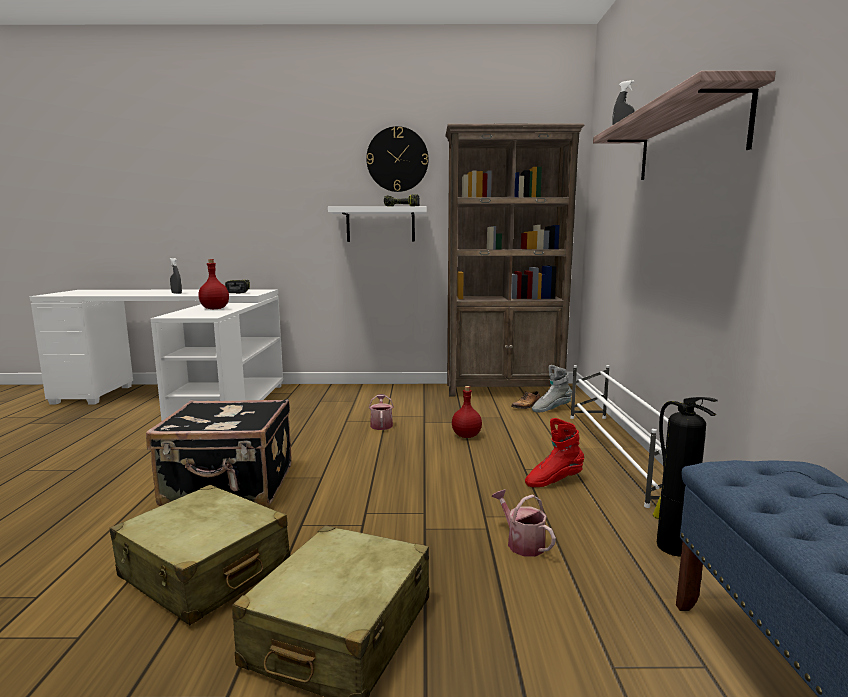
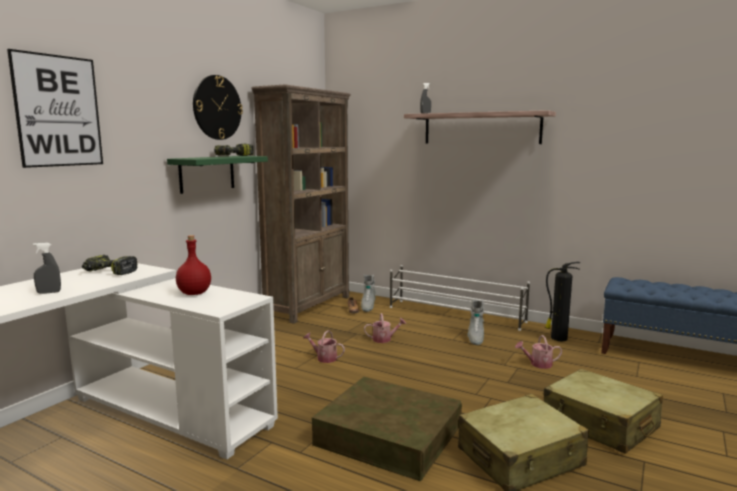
camera: 60 degrees left, 0 degrees up
(230, 486) = (388, 435): black suitcase -> brown storage box
(239, 170) = (58, 111): none -> picture
(380, 225) = (207, 173): white shelf -> green shelf
(466, 436) = (384, 339): red bottle -> watering can
(553, 481) = (475, 338): red boot -> grey boot

